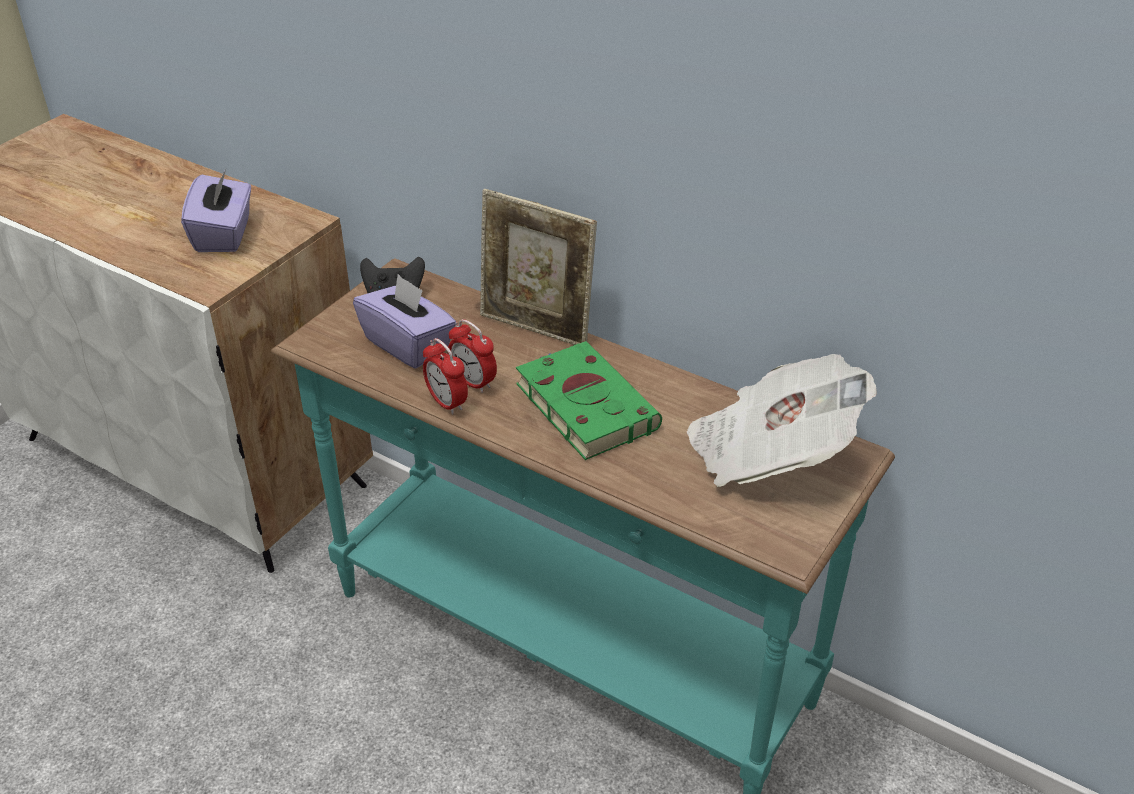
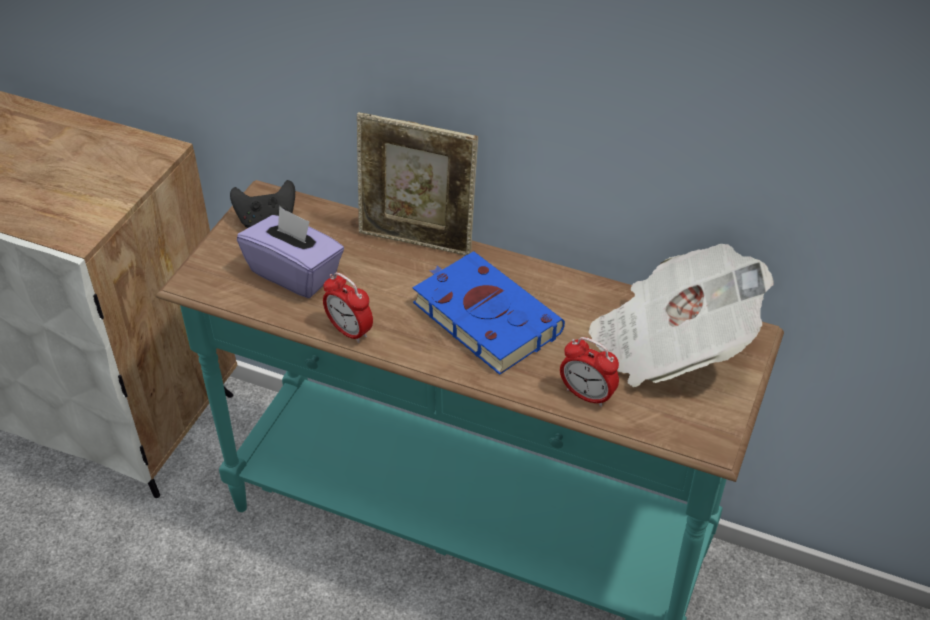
camera: 10 degrees left, 5 degrees up
(224, 234) = (77, 175): purple tissue box -> none
(473, 382) = (370, 306): alarm clock -> alarm clock (587, 395)
(583, 404) = (483, 316): green book -> blue book

